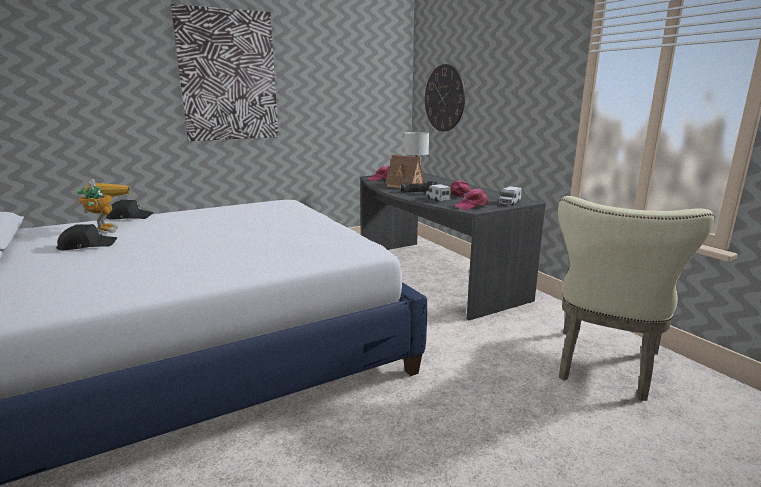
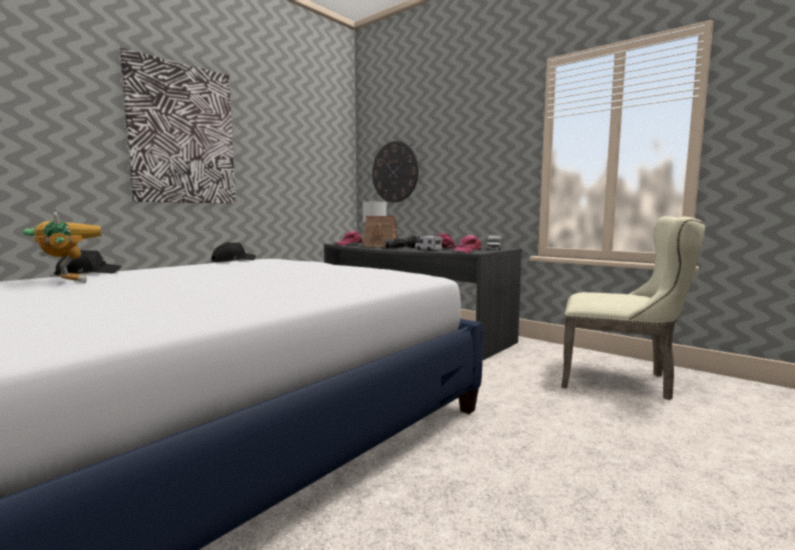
camera: 20 degrees left, 10 degrees down
(87, 245) = (60, 292): black cap -> black cap (233, 260)
(604, 368) = (621, 380): beige chair -> beige chair turned 75 degrees counterclockwise

